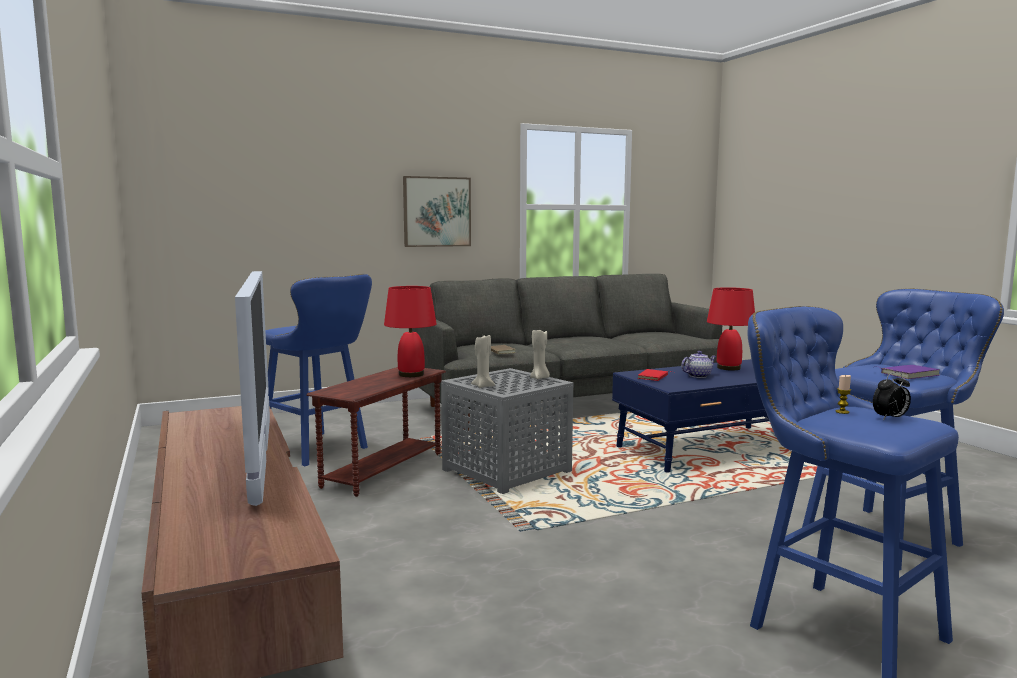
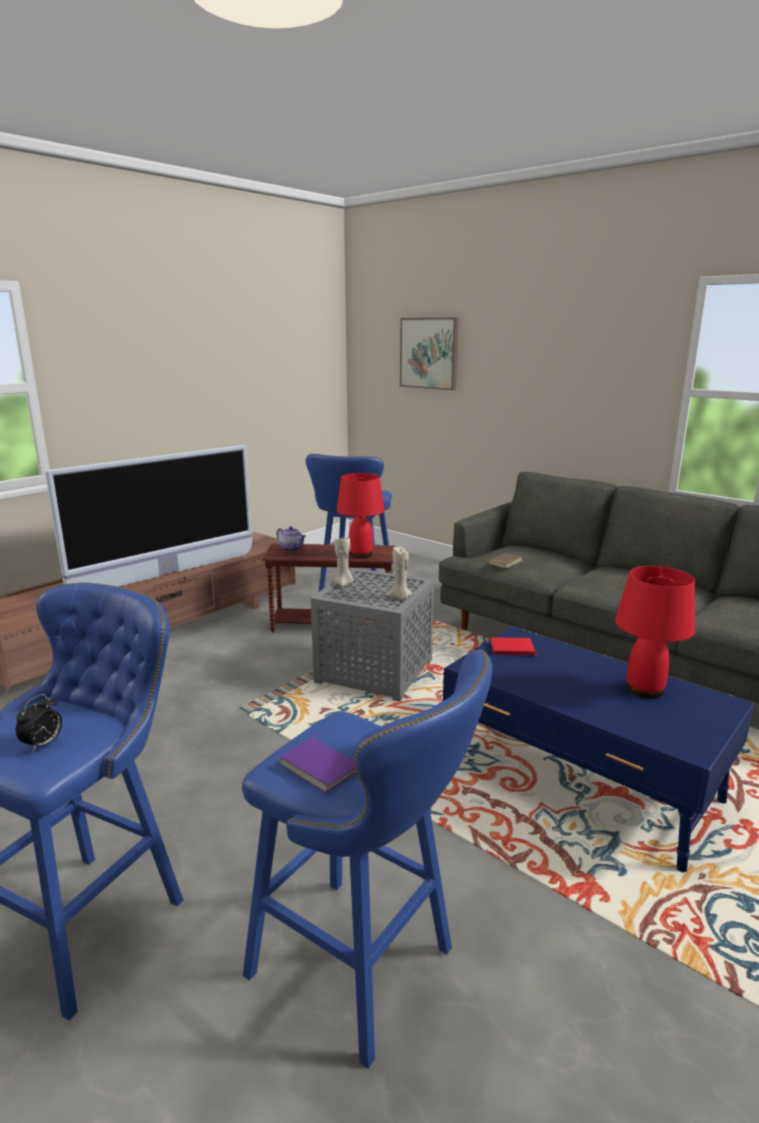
camera: 65 degrees right, 10 degrees up
(437, 212) = (574, 392): picture -> picture (429, 353)
(698, 376) = (558, 674): teapot -> teapot (292, 549)
(842, 412) = (76, 717): candle -> none
(890, 418) = (43, 744): alarm clock -> alarm clock turned 105 degrees counterclockwise

